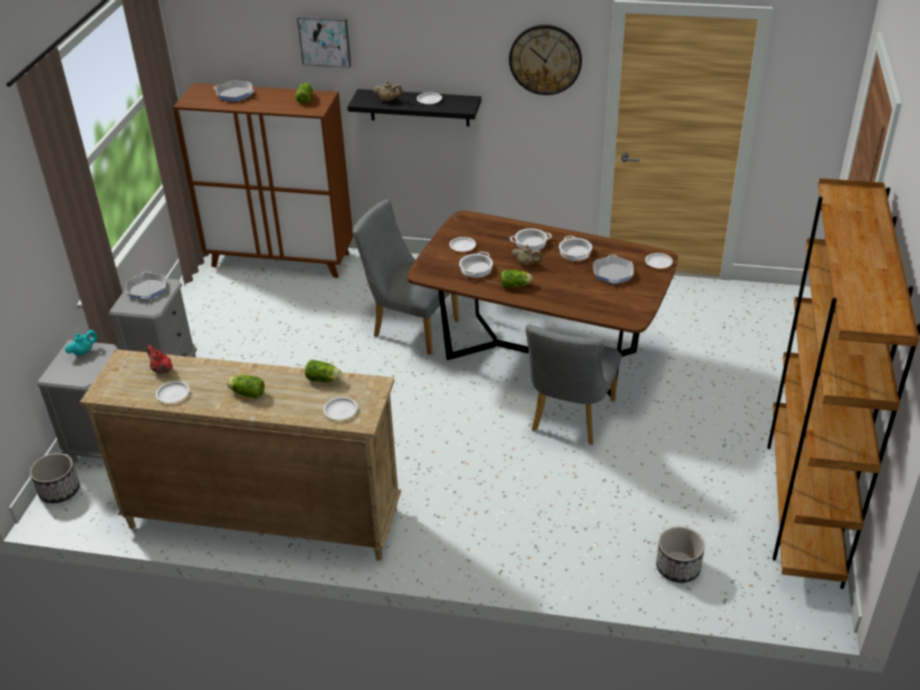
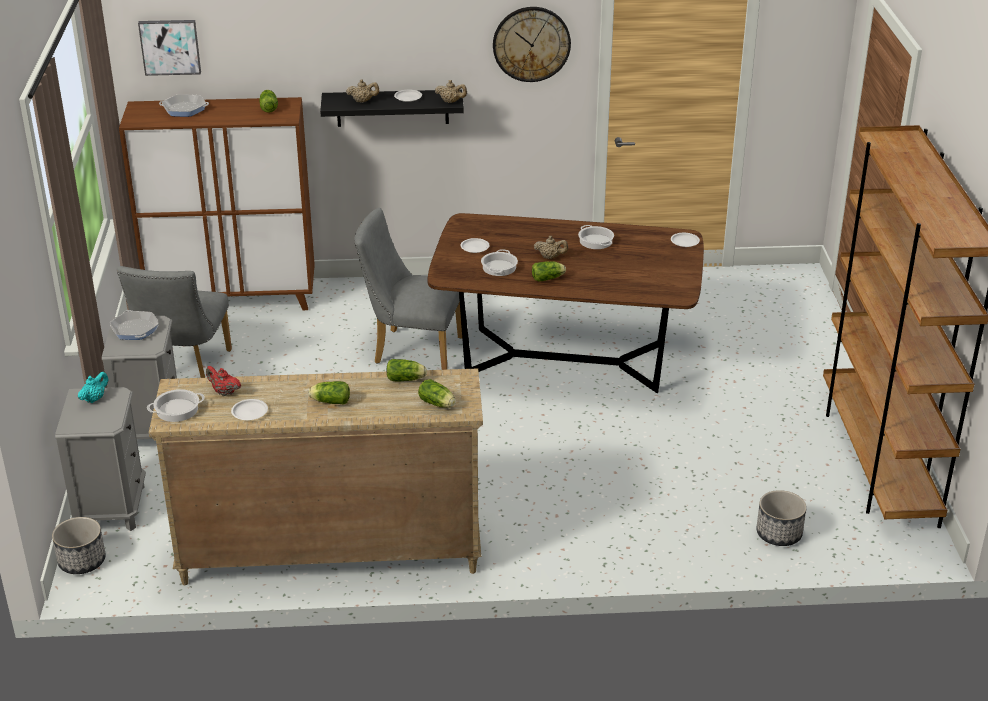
camera: 15 degrees left, 5 degrees down
(325, 40) = (285, 42): picture -> picture (170, 46)
(340, 410) = (438, 404): white plate -> lettuce
(465, 107) = (451, 102): none -> beige teapot
(531, 243) = (545, 237): cooking pot -> cooking pot (177, 409)
(570, 419) = (619, 416): grey chair -> grey chair (184, 372)
(613, 273) = (643, 256): frying pan -> none

